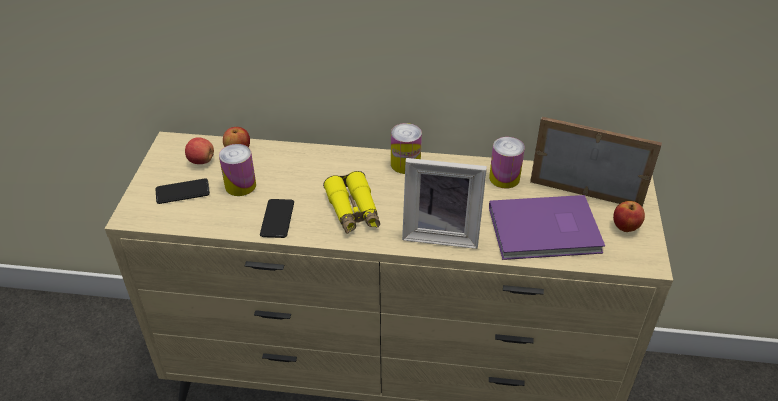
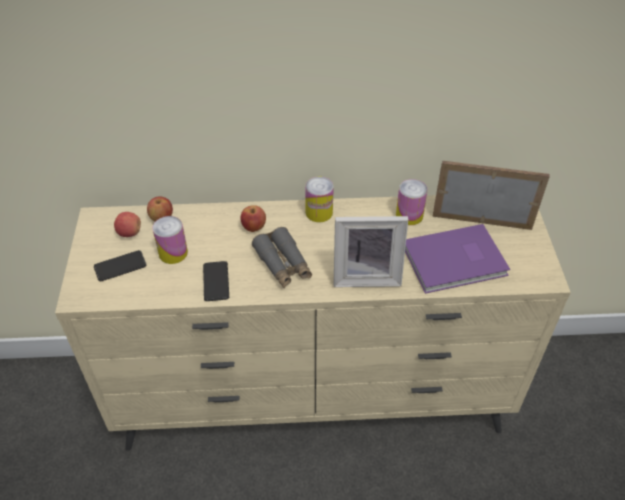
camera: 10 degrees left, 5 degrees up
(353, 210) = (283, 264): yellow binoculars -> grey binoculars
(625, 227) = (522, 248): apple -> apple (254, 227)

